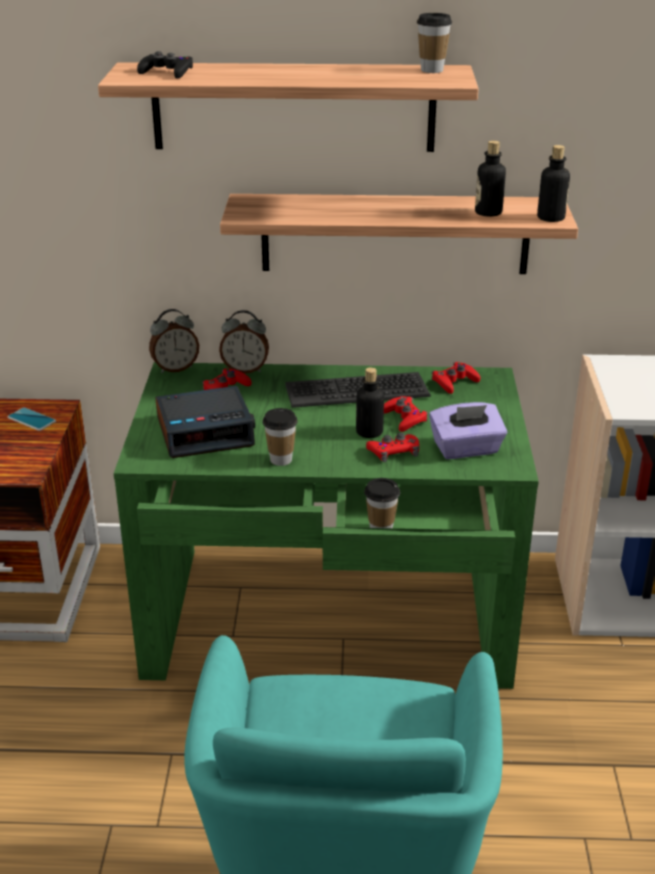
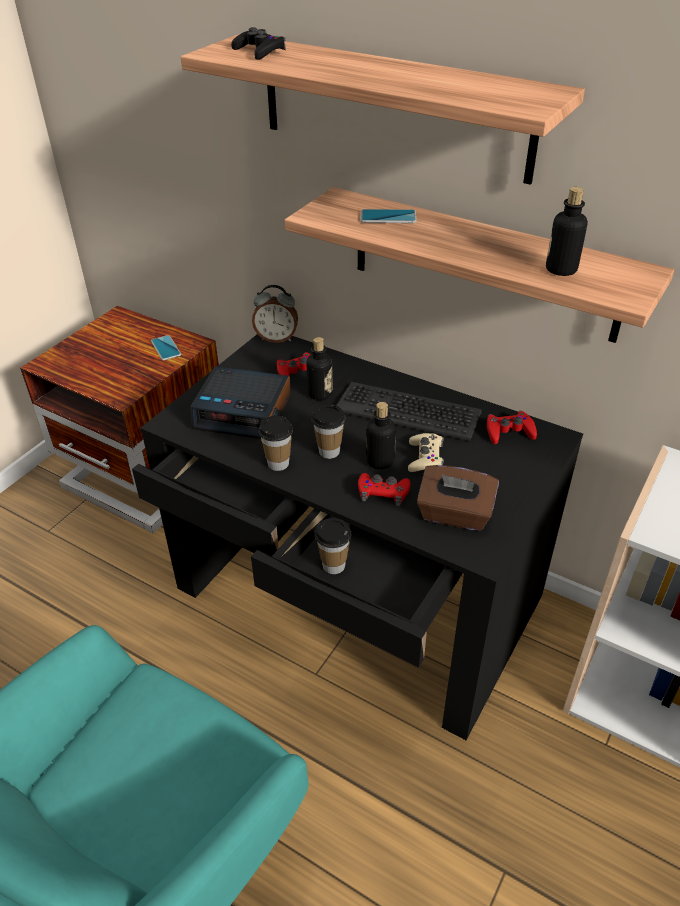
camera: 30 degrees right, 10 degrees up
(245, 369) = (331, 357): alarm clock -> none
(310, 205) = (388, 217): none -> phone
(331, 629) = (350, 607): green desk -> black desk
(404, 418) = (425, 457): red game controller -> beige game controller
(432, 70) = (527, 89): cup -> cup (329, 451)
(466, 449) = (454, 515): purple tissue box -> brown tissue box
(550, 218) = (626, 294): bottle -> bottle (320, 394)

